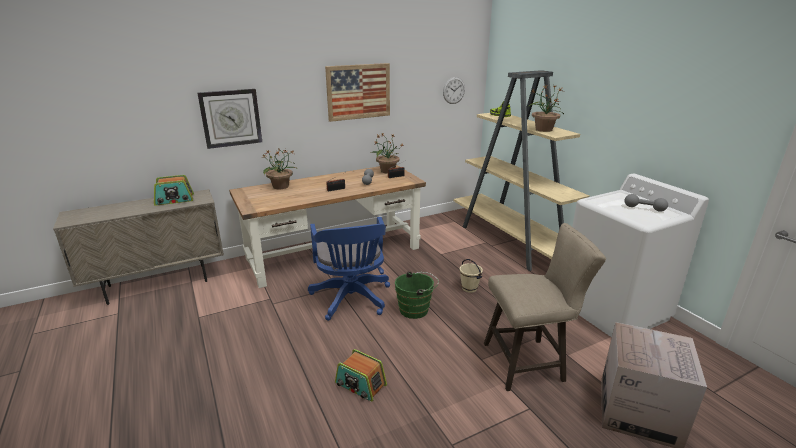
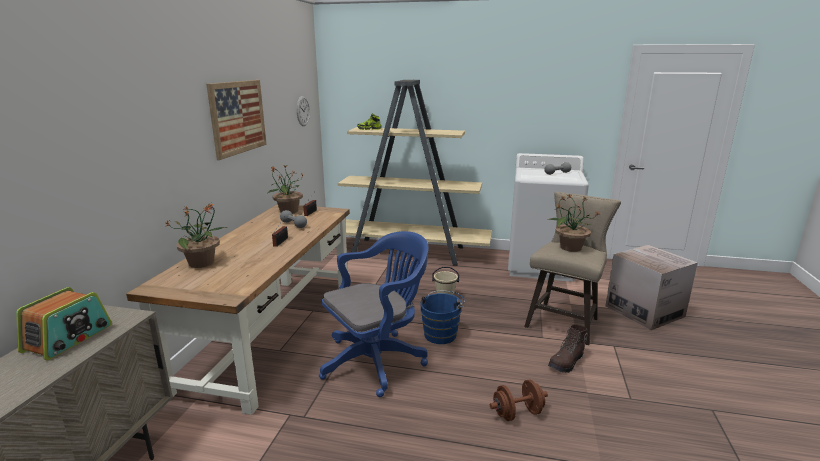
camera: 50 degrees left, 5 degrees down
(231, 118) = (110, 171): wall clock -> none
(352, 300) = (377, 360): blue office chair -> blue office chair turned 60 degrees counterclockwise
(360, 385) = (517, 413): radio -> brown dumbbell
(416, 309) = (441, 334): green bucket -> blue bucket
(460, 387) = (567, 362): none -> brown boot
(543, 129) = (435, 132): potted plant -> potted plant (570, 247)

